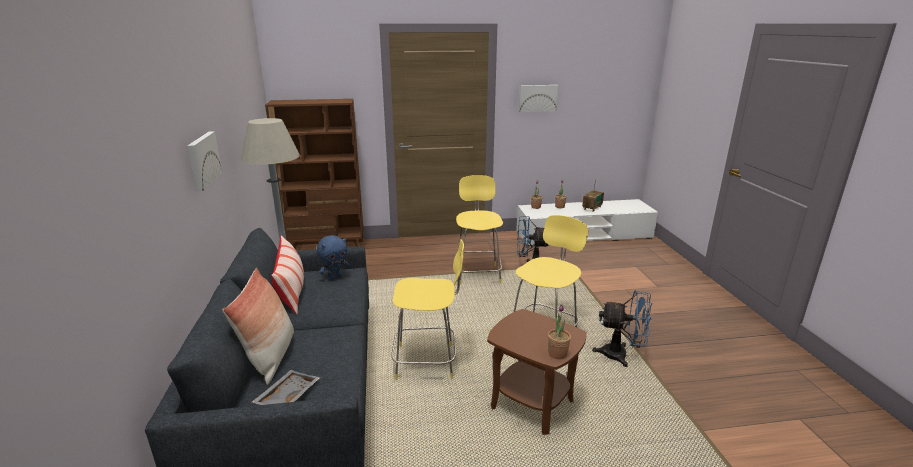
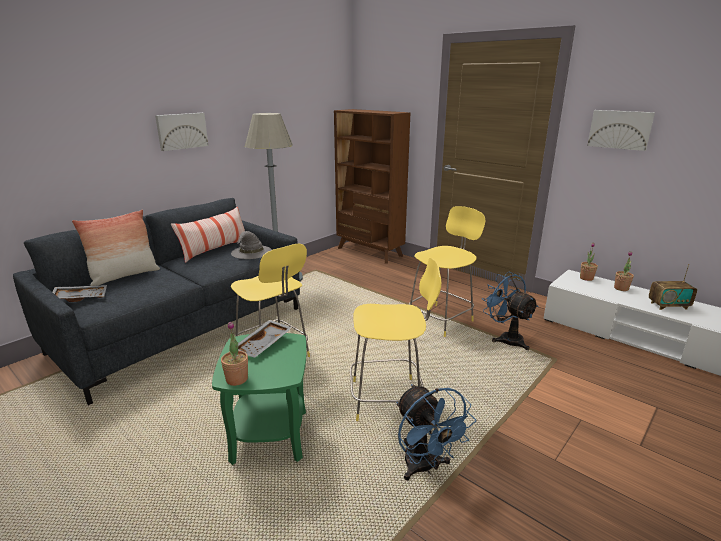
camera: 50 degrees right, 0 degrees up
(335, 277) = (251, 252): blue plush toy -> grey hat
(518, 328) = (264, 345): none -> grey tray
(532, 404) = (270, 436): brown side table -> green side table

